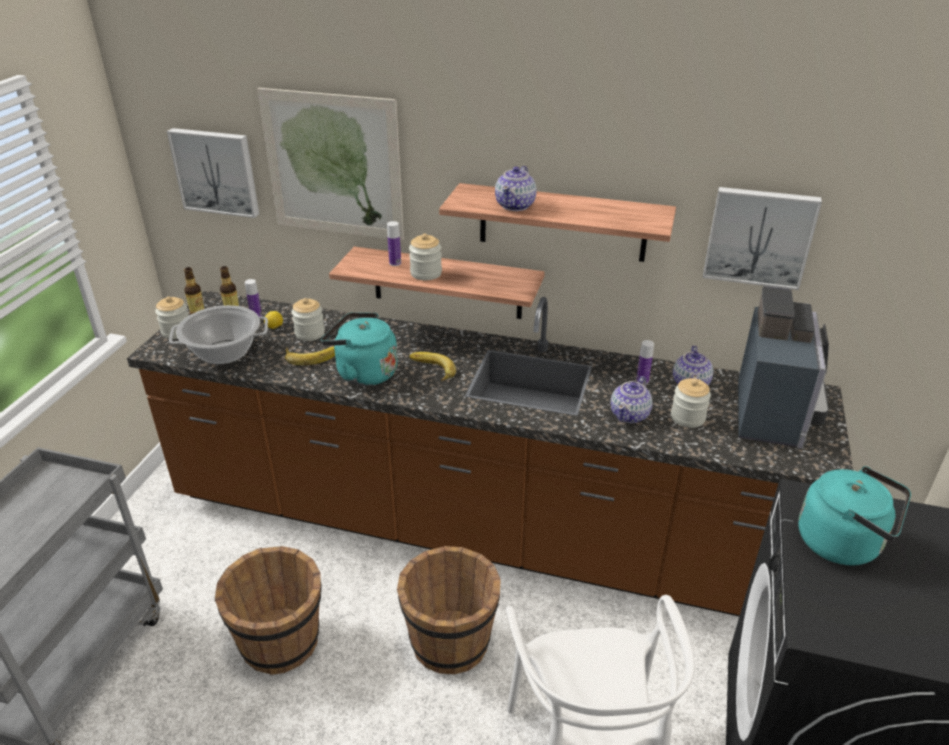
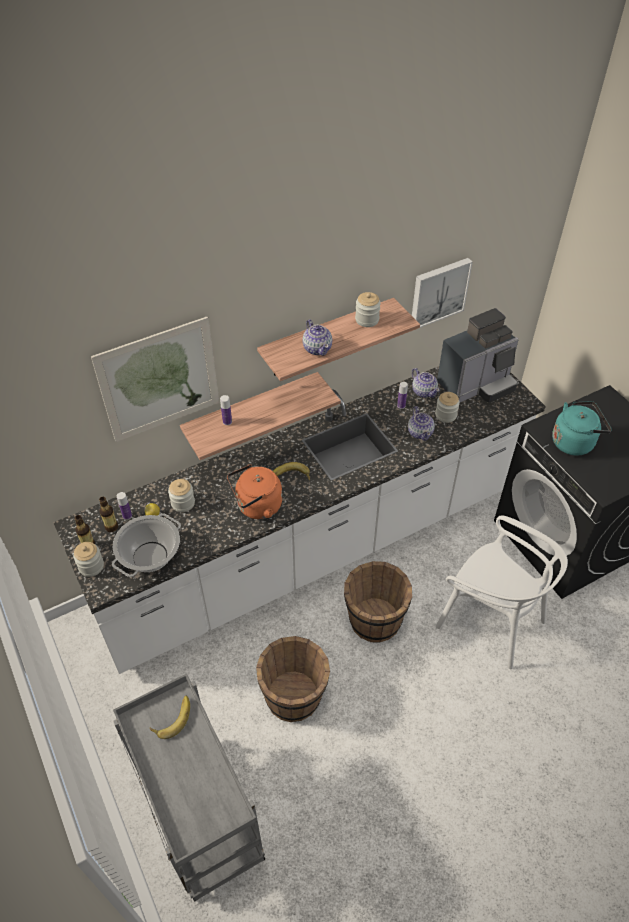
camera: 45 degrees left, 15 degrees up
(216, 171) = (54, 432): picture -> none
(311, 355) = (208, 517): banana -> banana (172, 717)
(363, 373) = (256, 506): turquoise kettle -> orange kettle
(426, 273) = (257, 417): jar -> jar (367, 320)
(474, 530) = (314, 550): brown counter -> white counter
(775, 413) = (476, 384): coffee machine -> coffee machine turned 90 degrees clockwise

